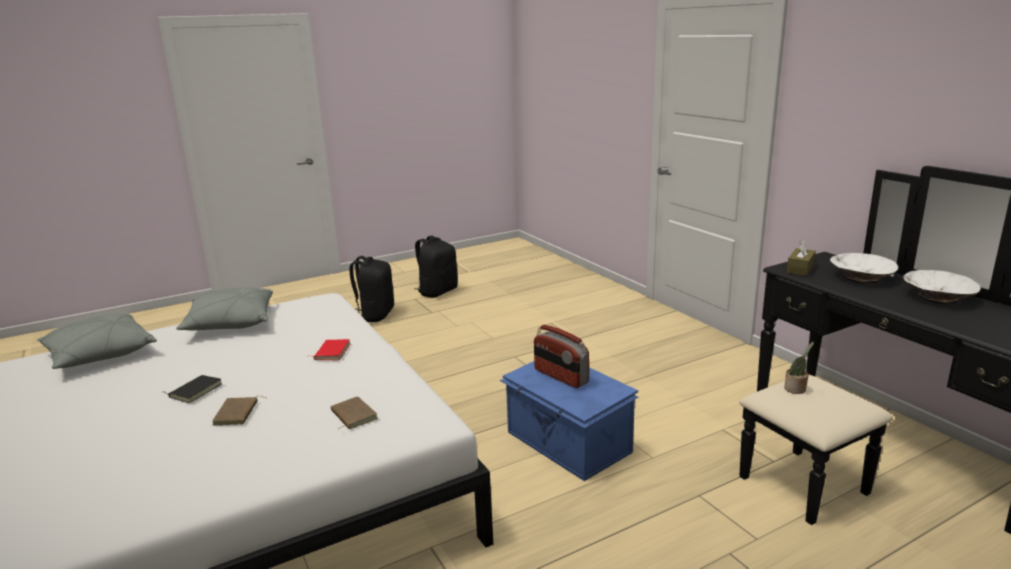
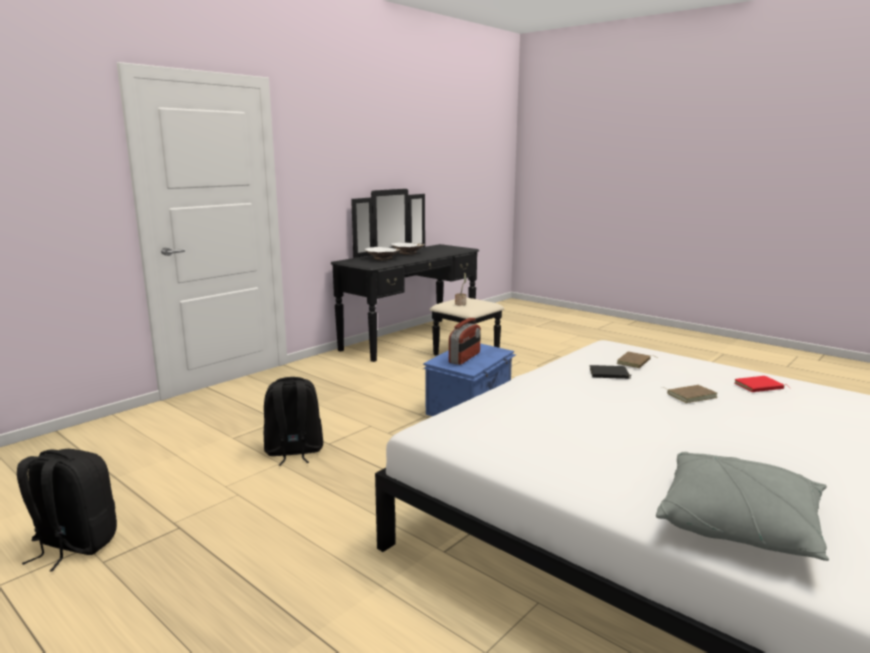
camera: 110 degrees left, 5 degrees down
(195, 390) = (695, 423): black book -> black book (609, 375)
(230, 323) = (551, 466): grey pillow -> none
(331, 352) = (557, 391): red book -> red book (759, 387)
(375, 315) = (180, 585): black backpack -> black backpack (293, 452)
(800, 269) = (371, 264): brown tissue box -> none

